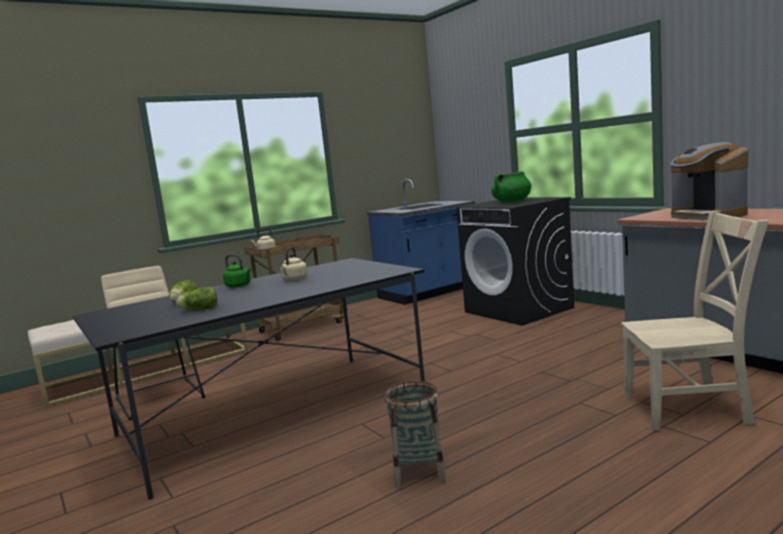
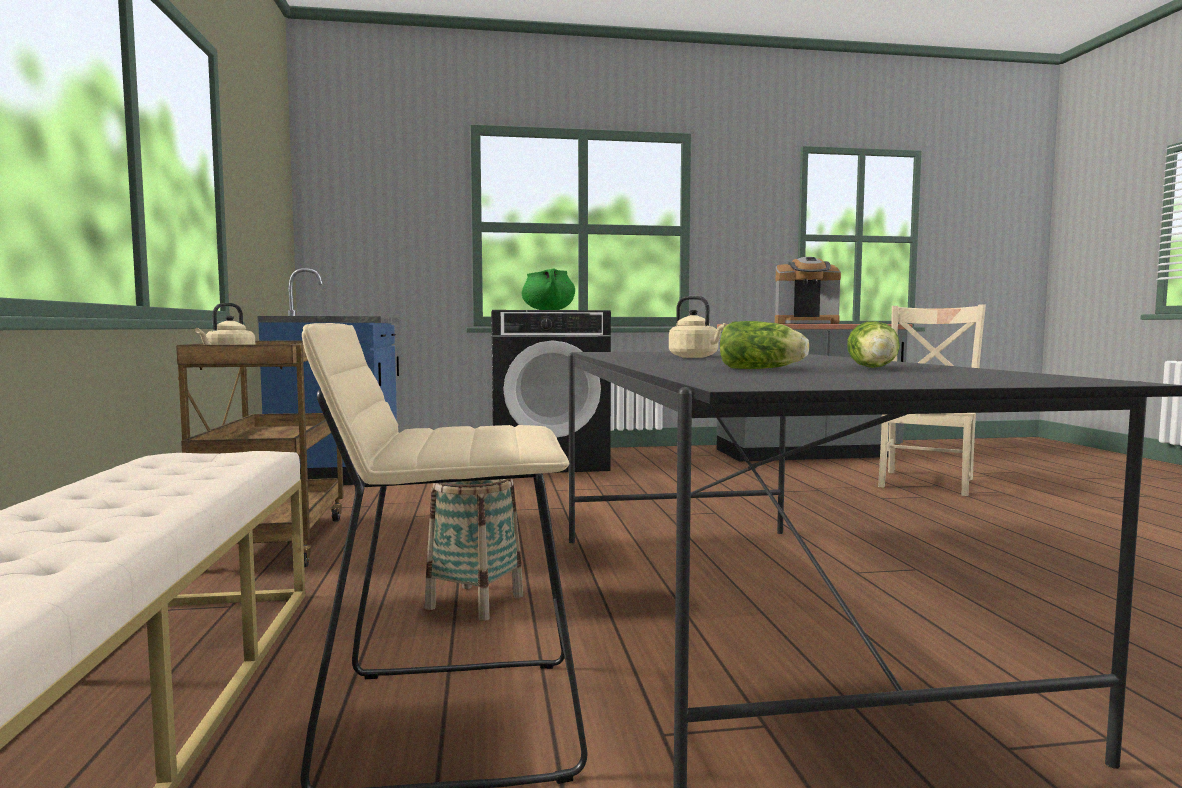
camera: 65 degrees left, 5 degrees down
(239, 286) = (671, 362): green kettle -> none
(419, 472) = (1035, 570): basket -> basket (475, 602)

